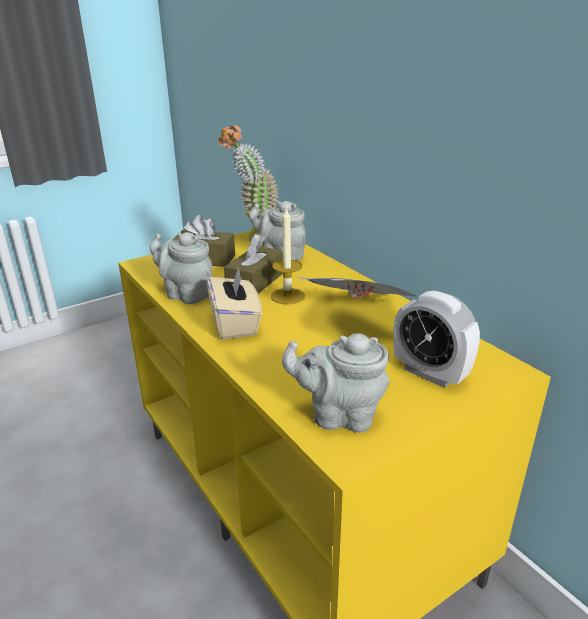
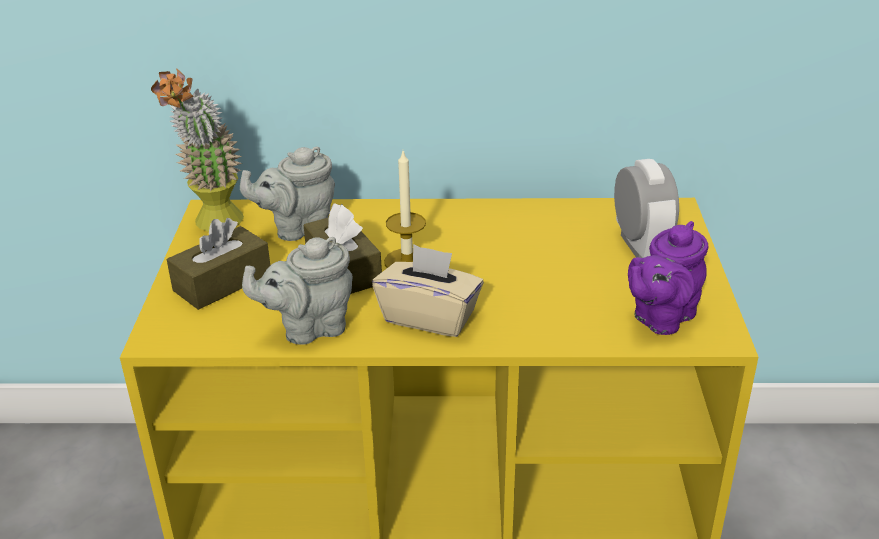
camera: 55 degrees left, 5 degrees up
(339, 415) = (661, 318): grey teapot -> purple teapot
(357, 315) = (499, 237): newspaper -> none
(430, 373) = (640, 246): alarm clock -> alarm clock turned 90 degrees counterclockwise

